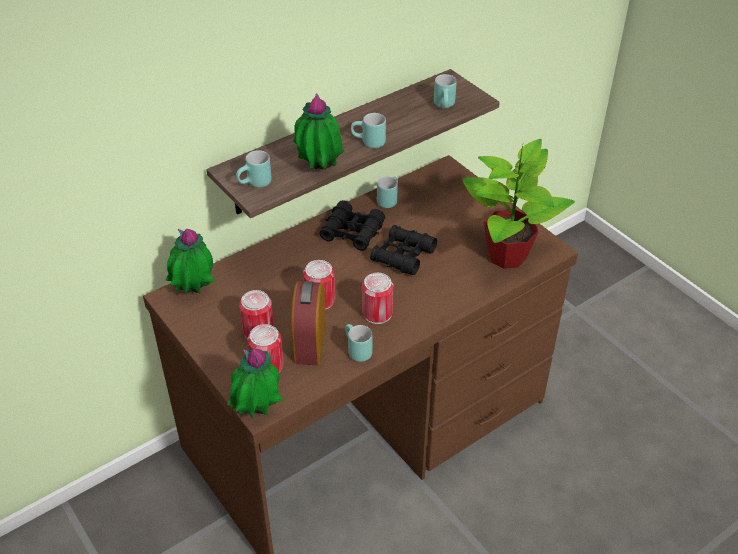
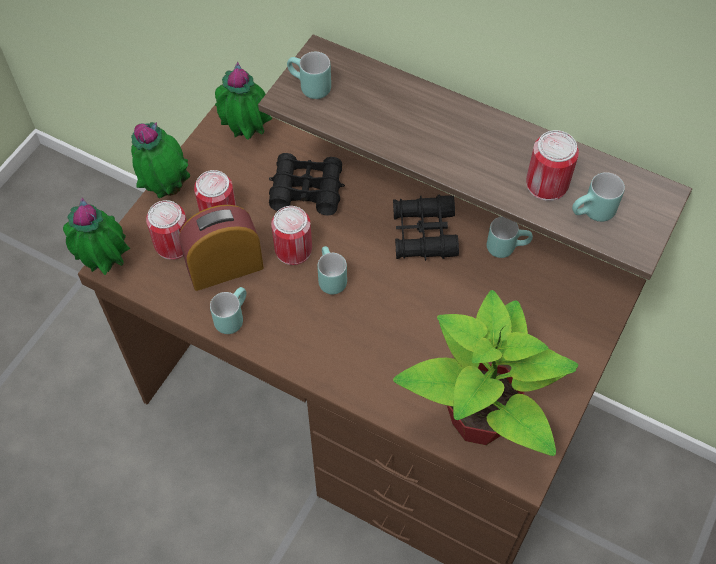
camera: 65 degrees right, 15 degrees up
(319, 170) = (369, 134): potted plant -> potted plant (166, 189)
(368, 143) = (453, 161): turquoise mug -> turquoise mug (328, 278)
(377, 313) = (300, 314): can -> can (547, 184)
(403, 256) = (412, 302): black binoculars -> black binoculars (306, 190)

